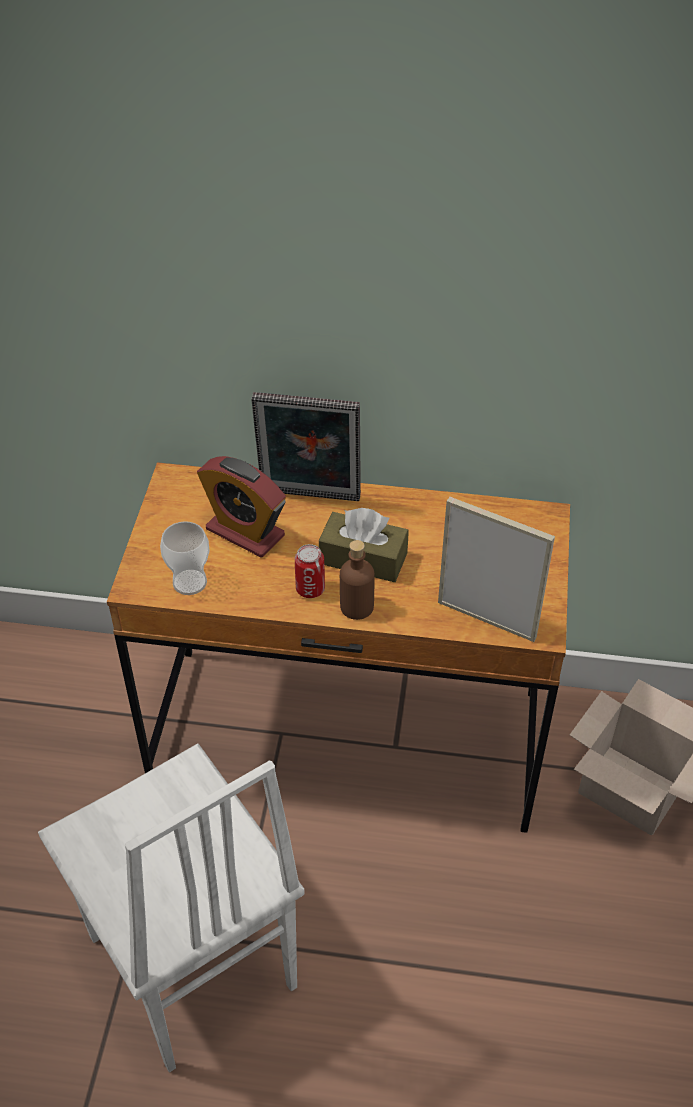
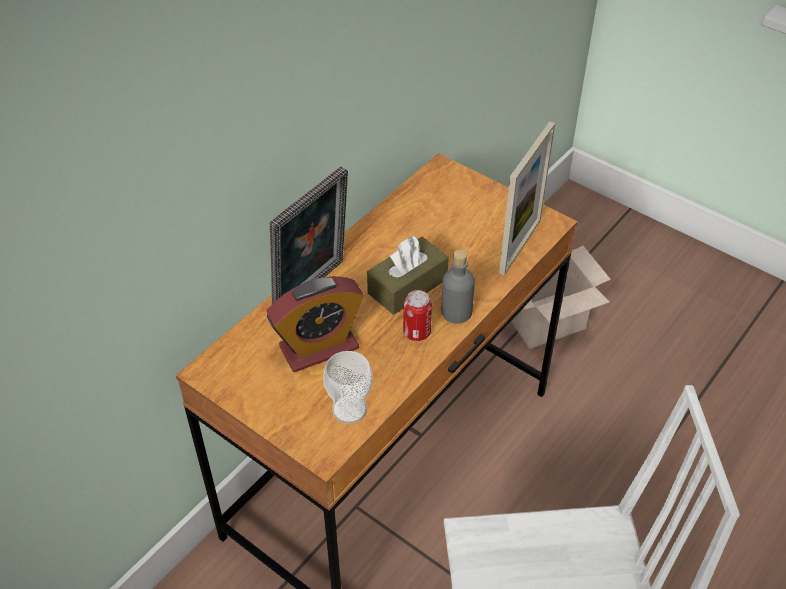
camera: 60 degrees left, 0 degrees up
(356, 607) = (456, 312): brown bottle -> grey bottle
(486, 620) = (520, 246): picture frame -> picture frame turned 150 degrees clockwise

